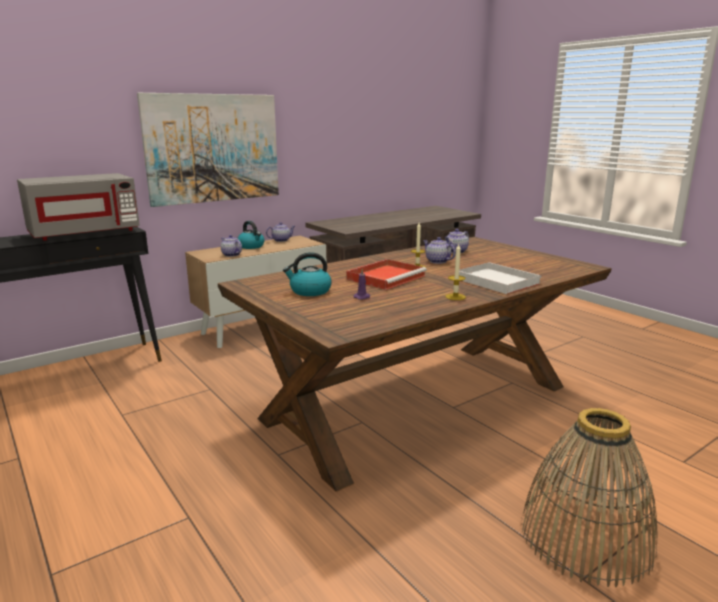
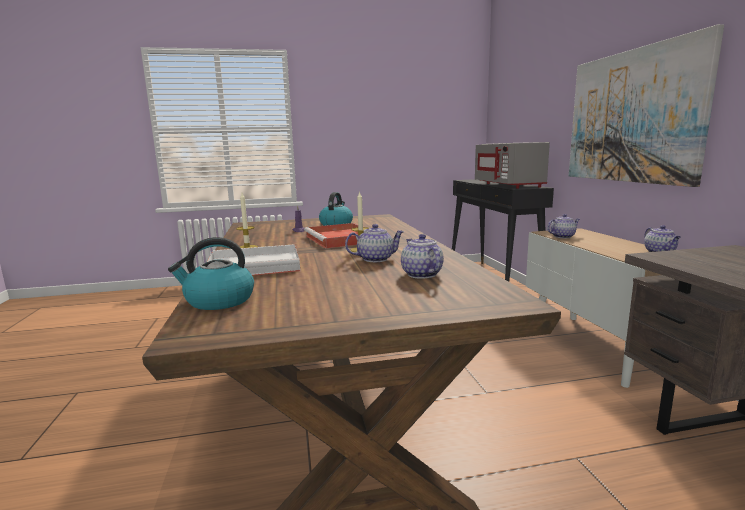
camera: 115 degrees right, 5 degrees down
(251, 246) = (611, 242): kettle -> kettle (218, 301)
(585, 537) = (85, 410): basket -> none

